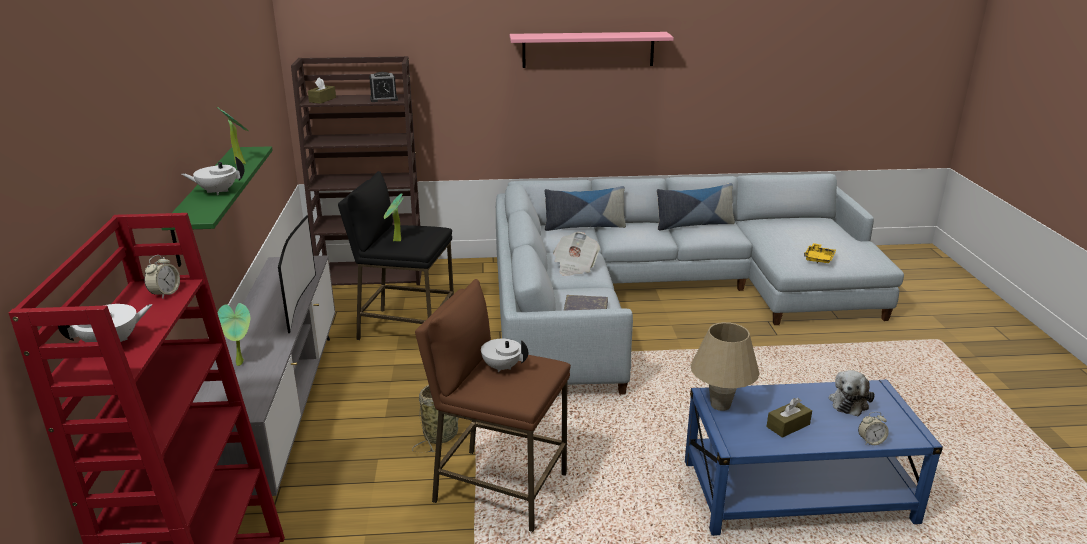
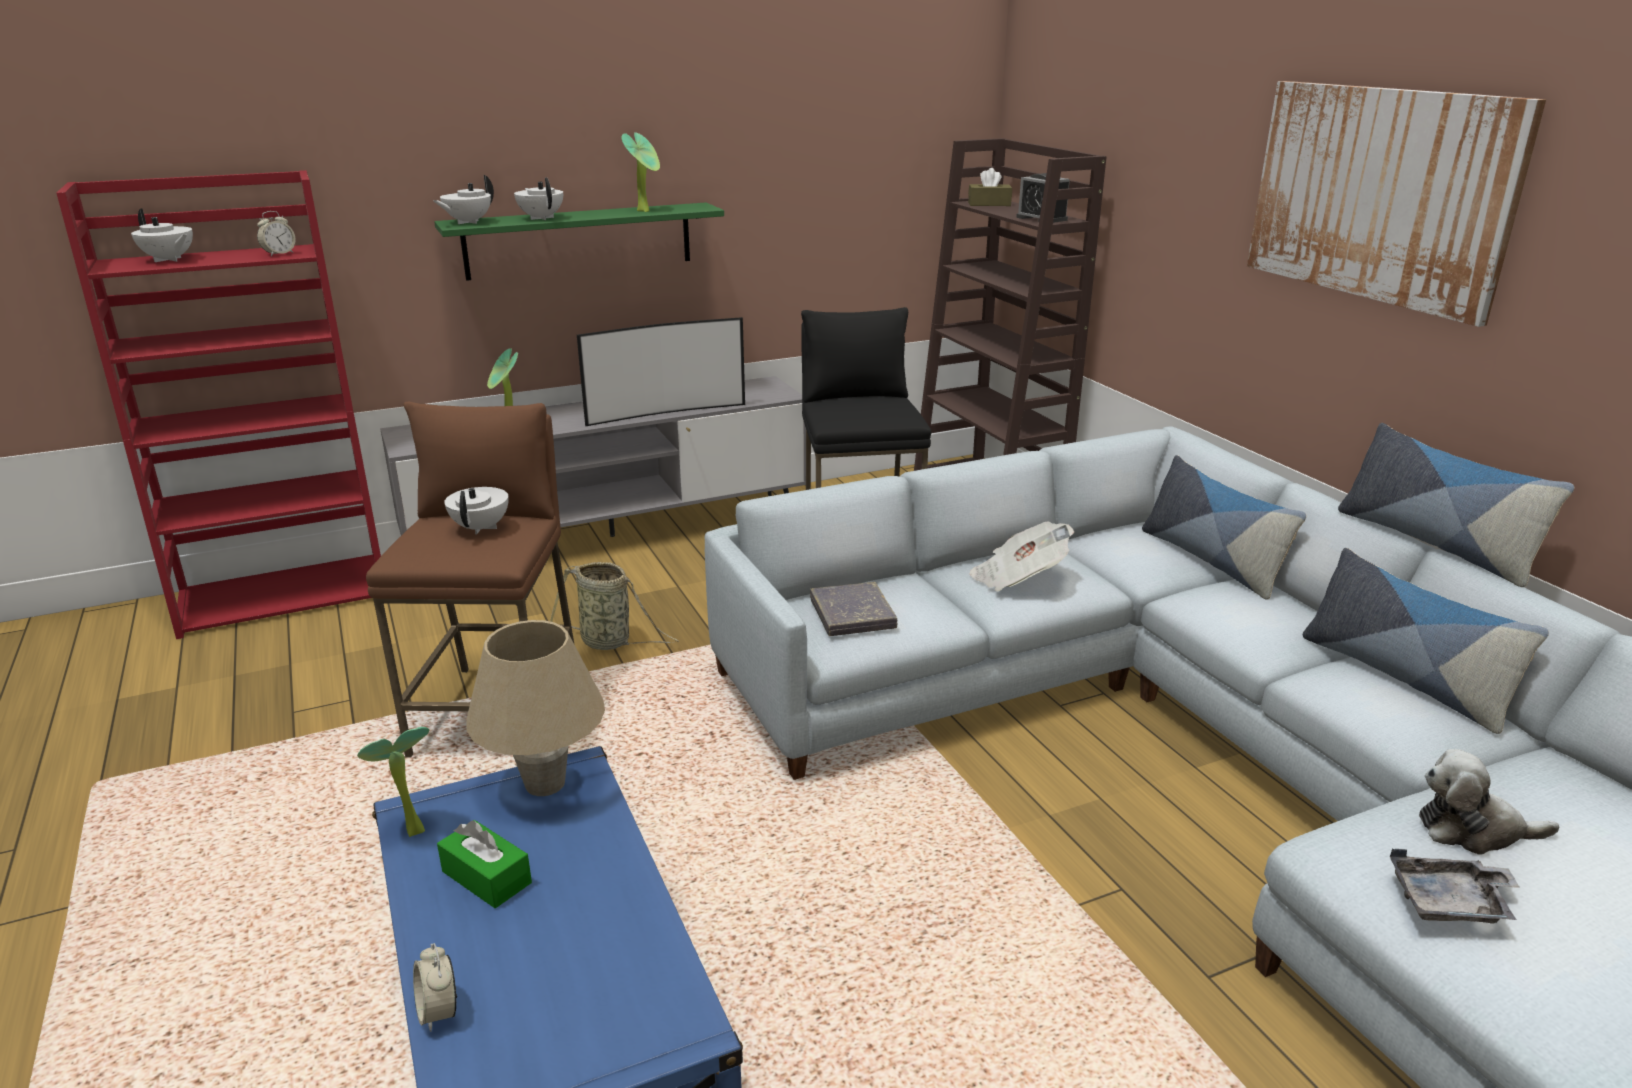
camera: 70 degrees right, 0 degrees up
(165, 293) = (279, 254): alarm clock -> alarm clock turned 45 degrees counterclockwise
(194, 213) = (467, 222): none -> white teapot
(396, 241) = (836, 406): potted plant -> potted plant (410, 830)
(588, 49) = (1378, 194): pink shelf -> picture
(662, 176) = (1435, 543): none -> pillow
(788, 425) = (486, 877): brown tissue box -> green tissue box
(819, 258) = (1450, 903): yellow tray -> grey tray
(849, 402) = (604, 972): plush toy -> plush toy (1473, 830)

